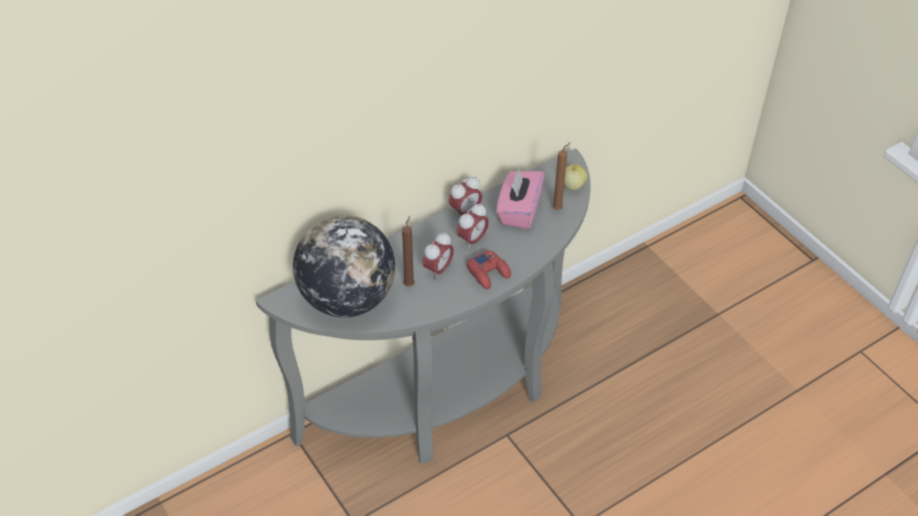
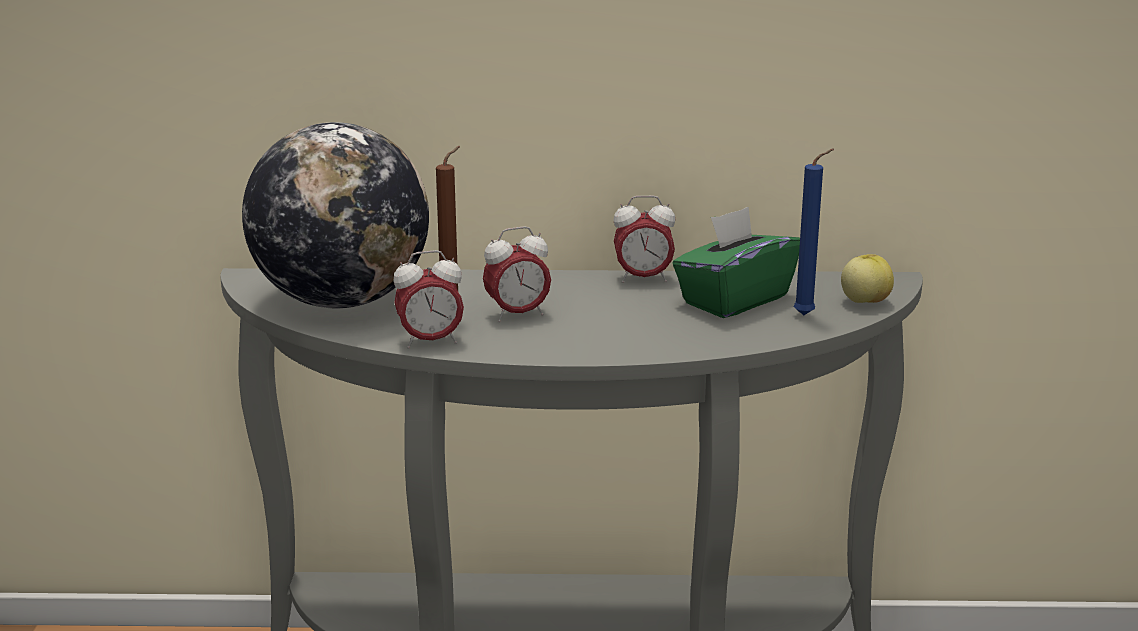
camera: 35 degrees right, 25 degrees down
(472, 240) = (614, 305): alarm clock -> alarm clock (430, 342)
(488, 272) = (593, 339): red game controller -> none
(519, 211) = (734, 300): pink tissue box -> green tissue box
(558, 209) = (807, 315): brown candle -> blue candle

